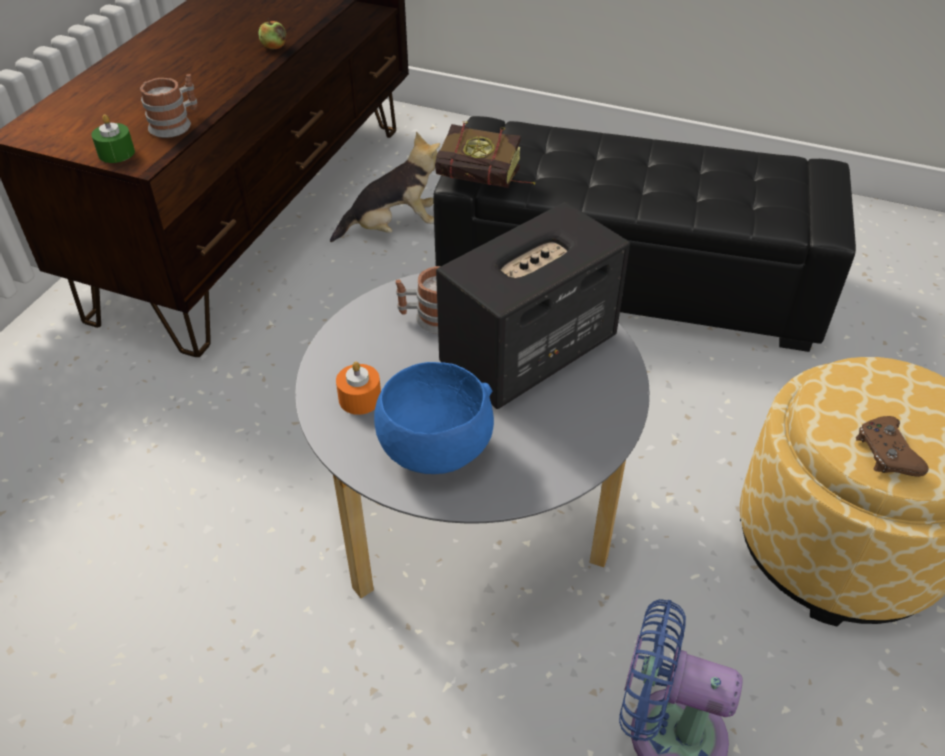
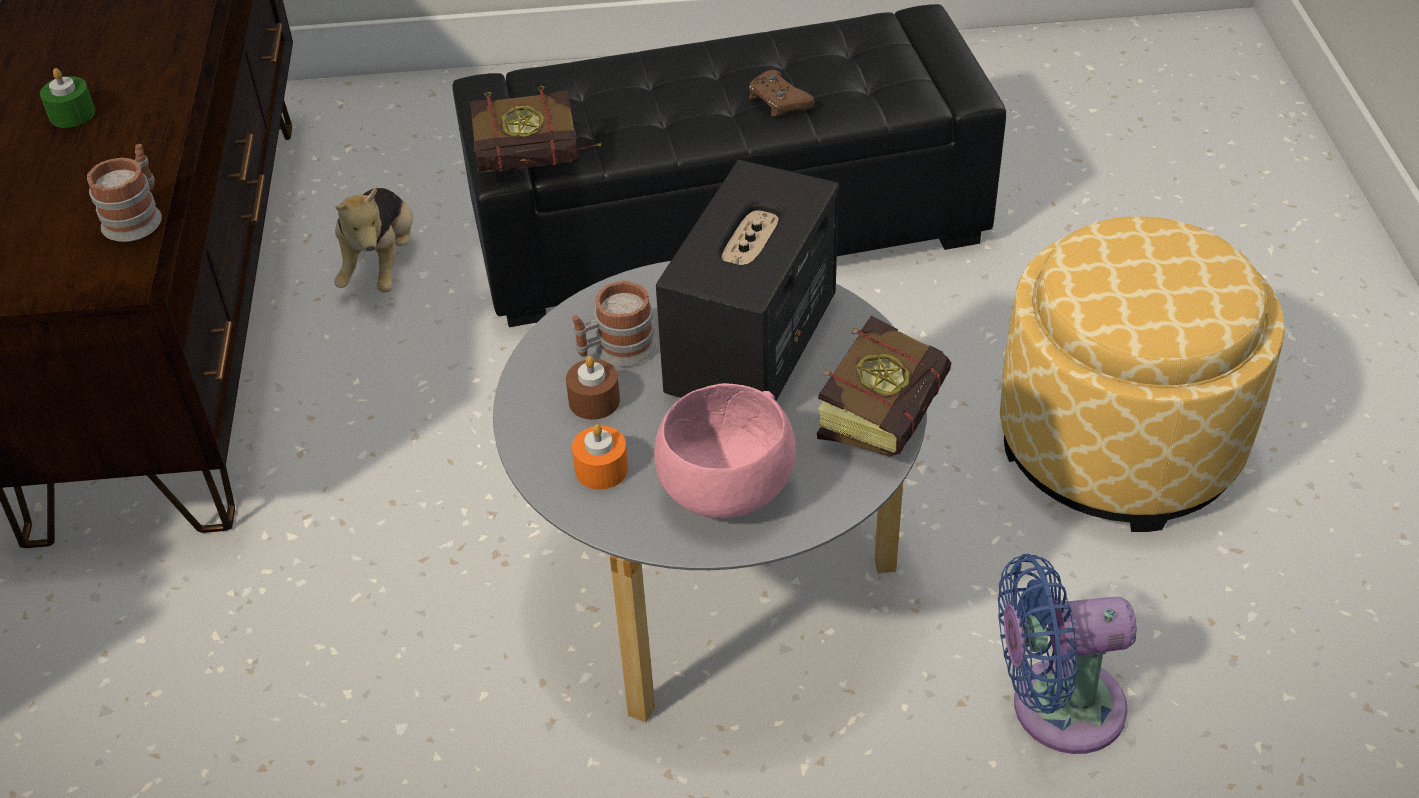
camera: 25 degrees left, 0 degrees up
(116, 153) = (88, 281): green candle -> green candle (72, 114)
(274, 47) = (180, 68): apple -> none
(390, 348) = (594, 401): none -> brown candle
(393, 228) = (381, 264): plush toy -> plush toy turned 135 degrees clockwise
(433, 451) = (724, 492): blue bowl -> pink bowl
(598, 438) = (887, 411): none -> book
(886, 453) = (1162, 318): brown game controller -> brown game controller (778, 101)

